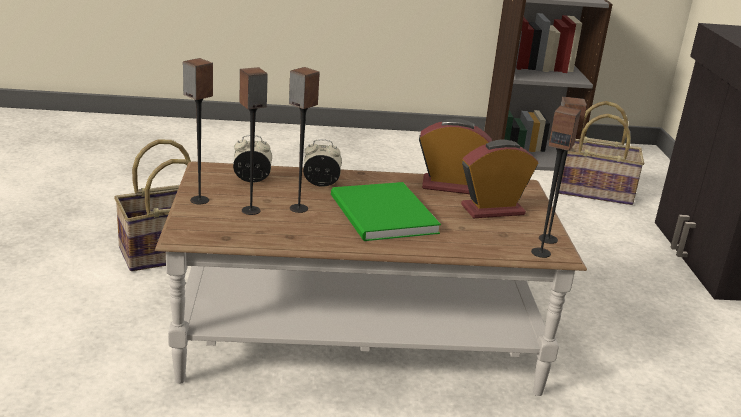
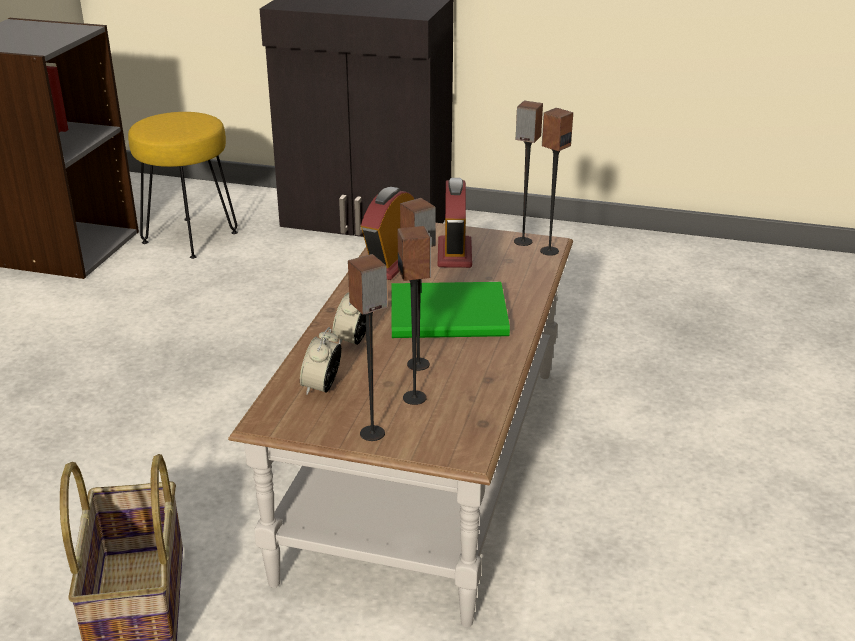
camera: 70 degrees left, 5 degrees up
(593, 191) = (190, 237): basket -> yellow stool

